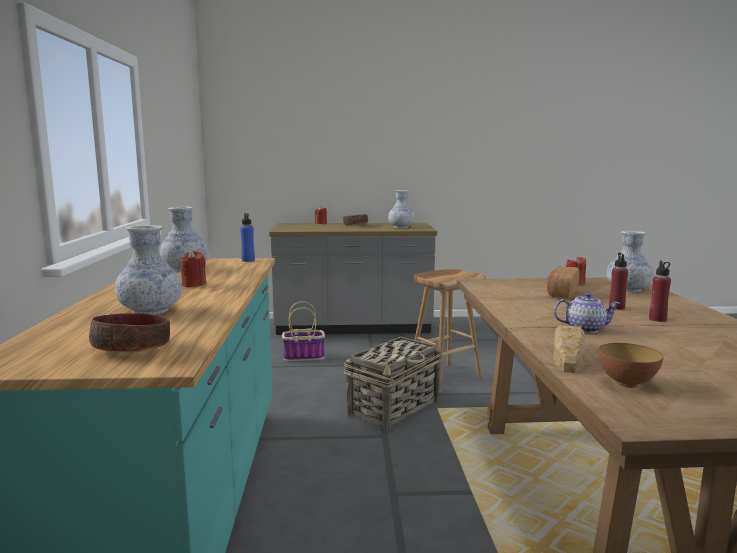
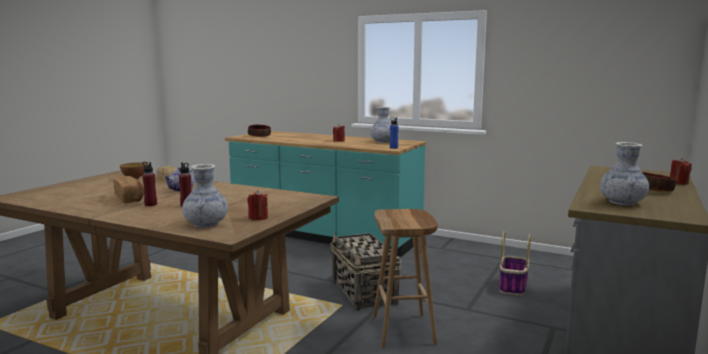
camera: 120 degrees right, 0 degrees up
(150, 311) = (300, 137): vase -> none
(561, 293) = (243, 206): bread -> bread (130, 198)

